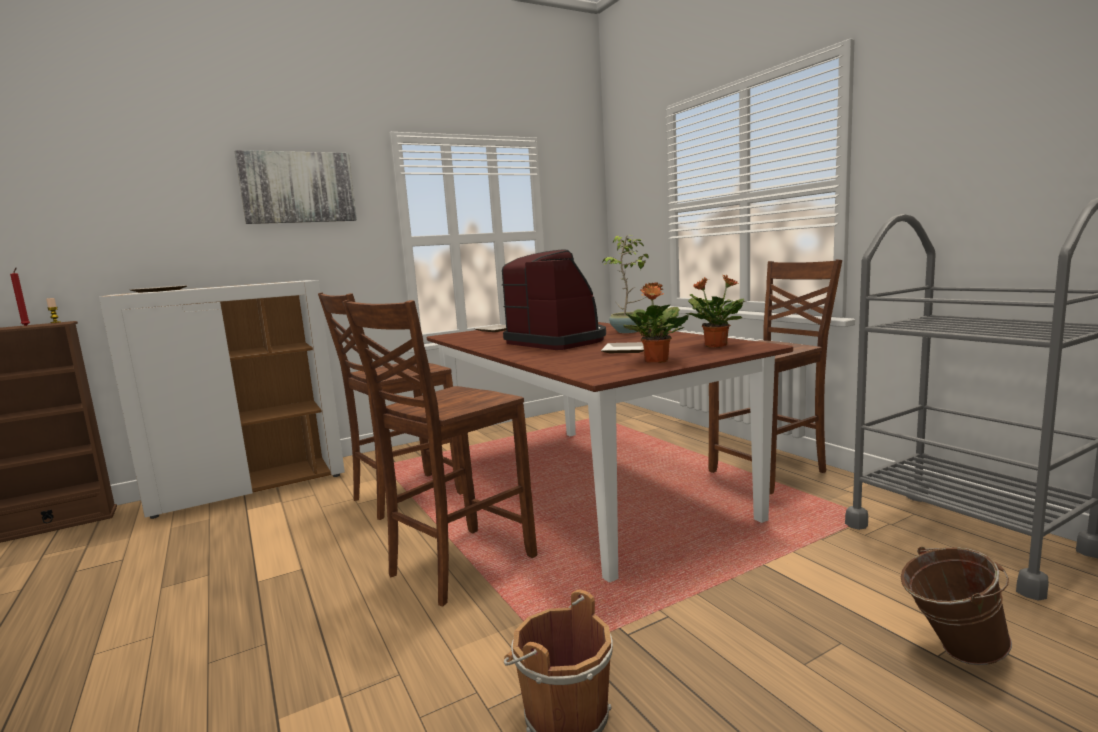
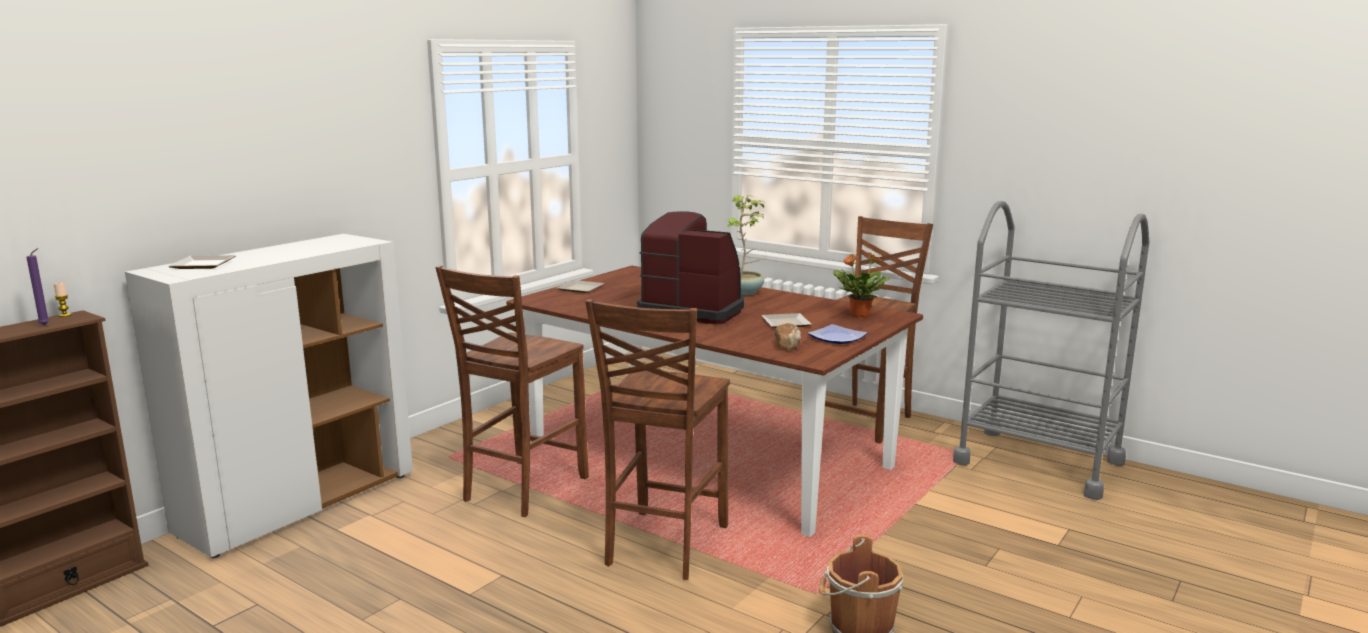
camera: 25 degrees left, 5 degrees up
(26, 326) = (46, 325): red candle -> purple candle
(298, 187) = (332, 115): picture -> none
(593, 365) = (788, 346): none -> bread
(656, 361) = (836, 338): potted plant -> plate
(950, 652) = (1064, 541): brown bucket -> none

